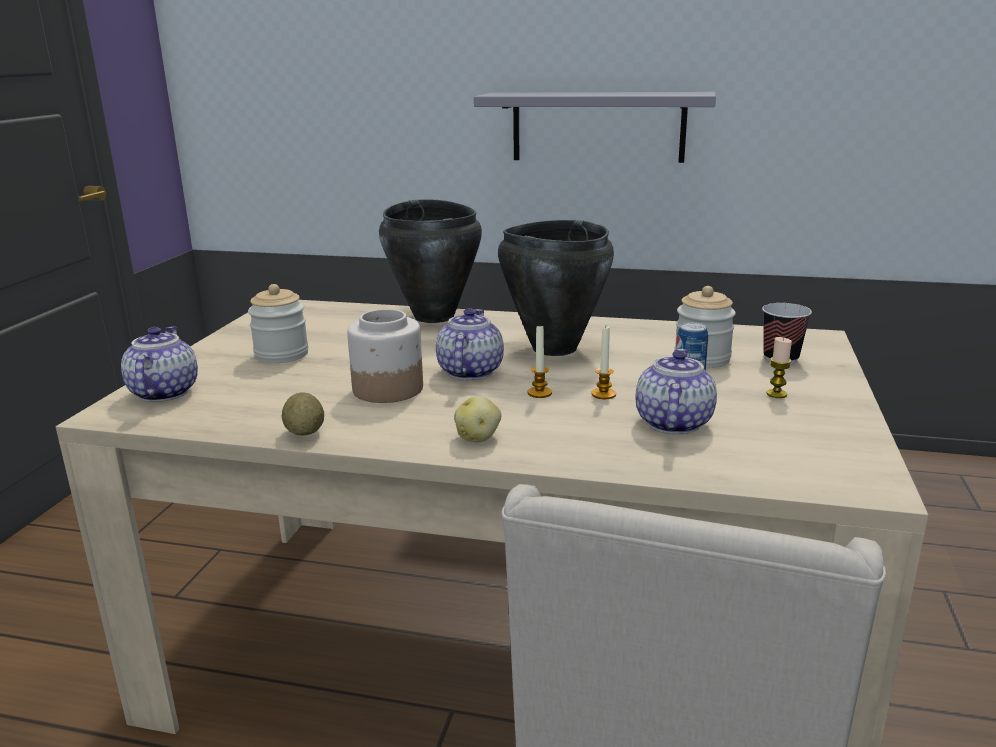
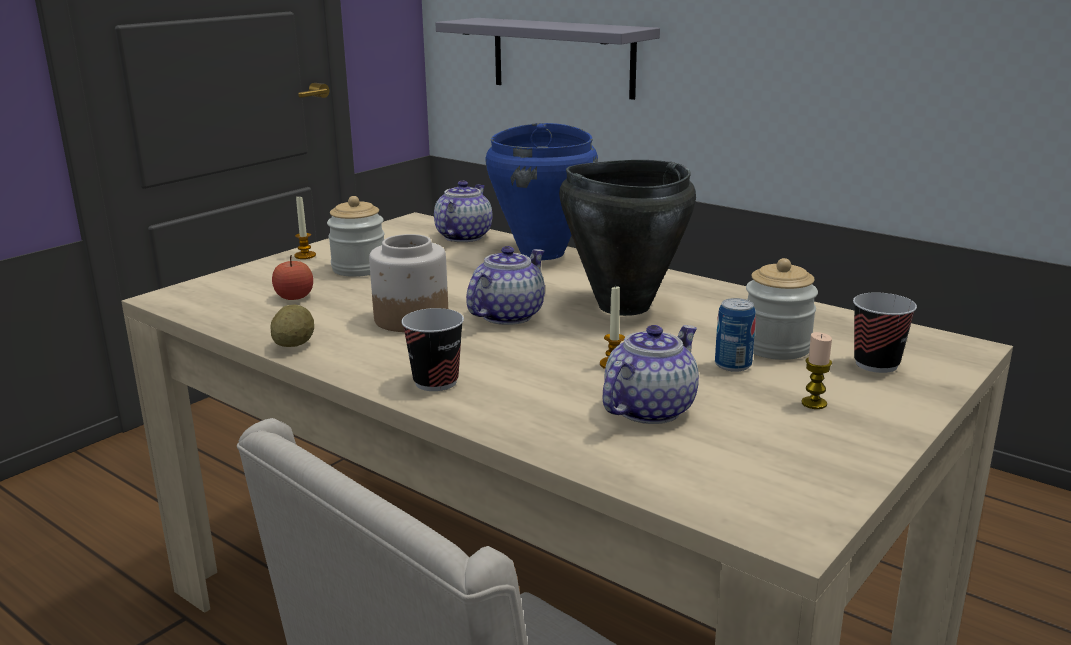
camera: 25 degrees right, 0 degrees up
(162, 393) = (226, 286): teapot -> teapot (462, 236)
(249, 390) = (294, 297): none -> apple
(435, 316) = (543, 253): black cooking pot -> blue cooking pot
(478, 437) = (436, 382): potato -> cup
(539, 393) = (549, 350): candle -> candle (305, 256)
(598, 127) = (846, 52): grey shelf -> grey shelf (562, 57)

